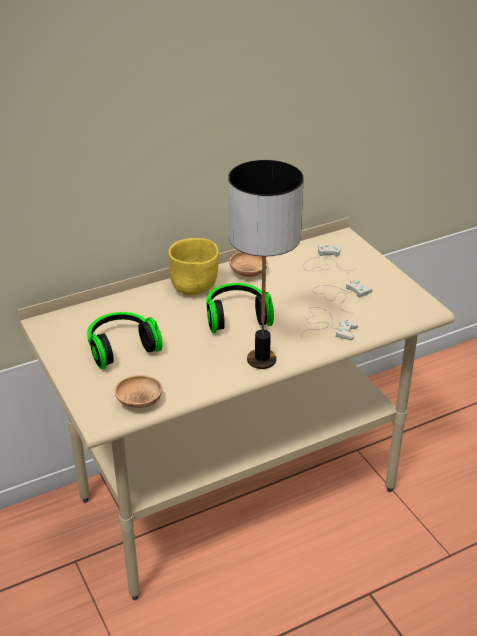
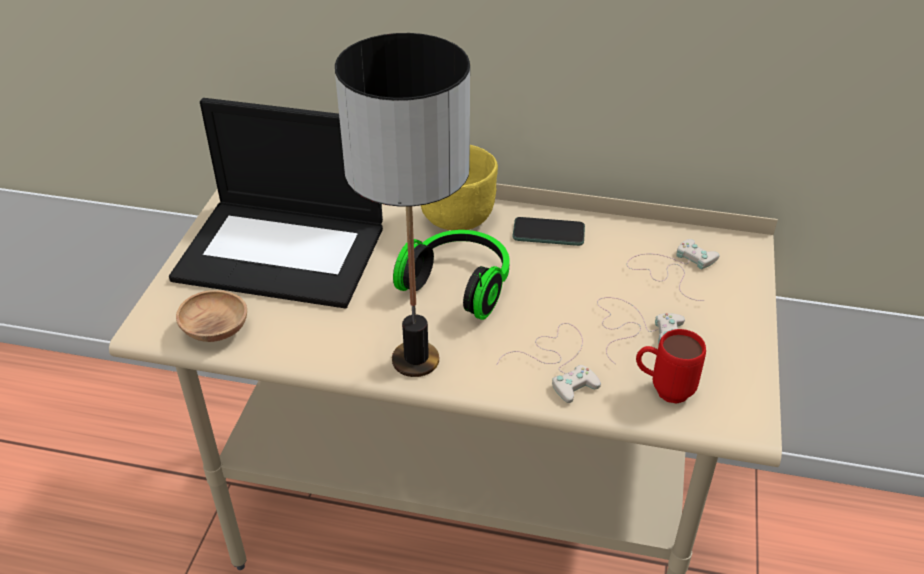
camera: 40 degrees right, 5 degrees up
(121, 348) = (284, 252): headphones -> laptop
(248, 273) = (548, 233): brown bowl -> phone
(382, 314) = (663, 390): none -> red mug

